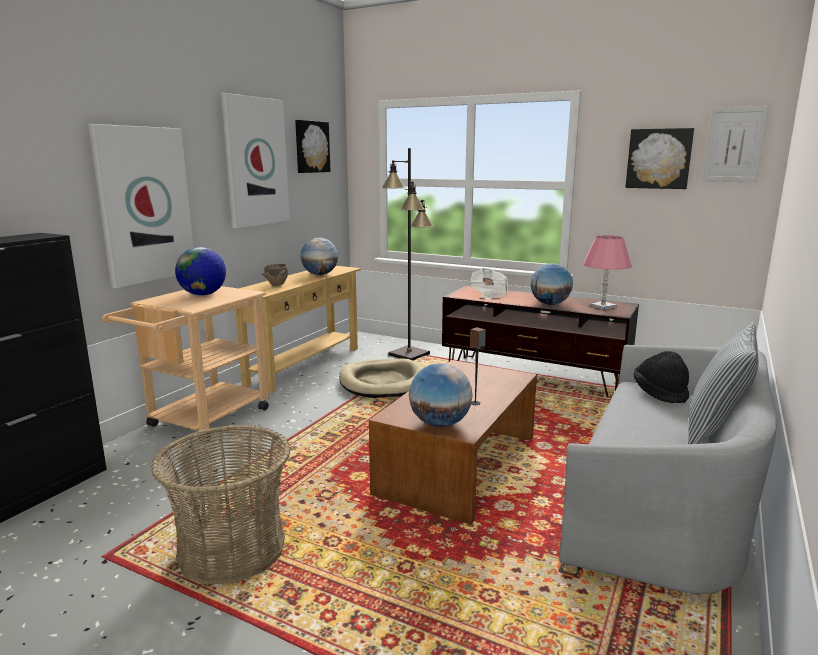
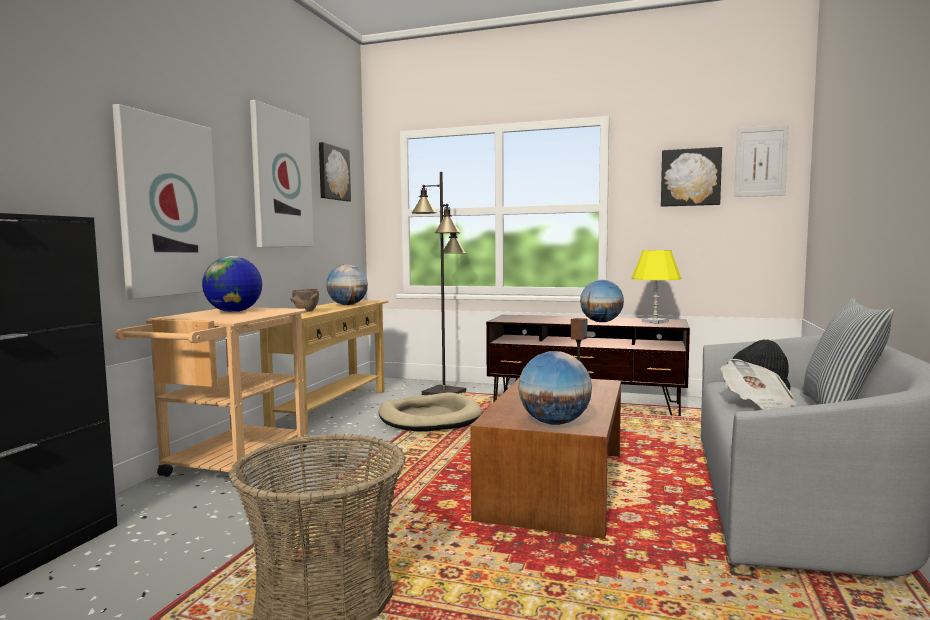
camera: 10 degrees left, 10 degrees down
(488, 294) = (532, 318): newspaper -> newspaper (757, 404)
(603, 306) = (655, 322): pink table lamp -> yellow table lamp

